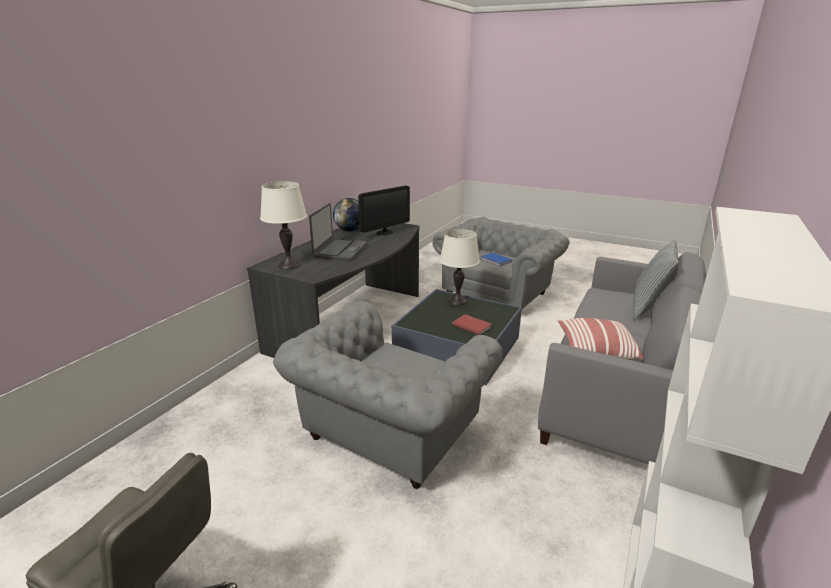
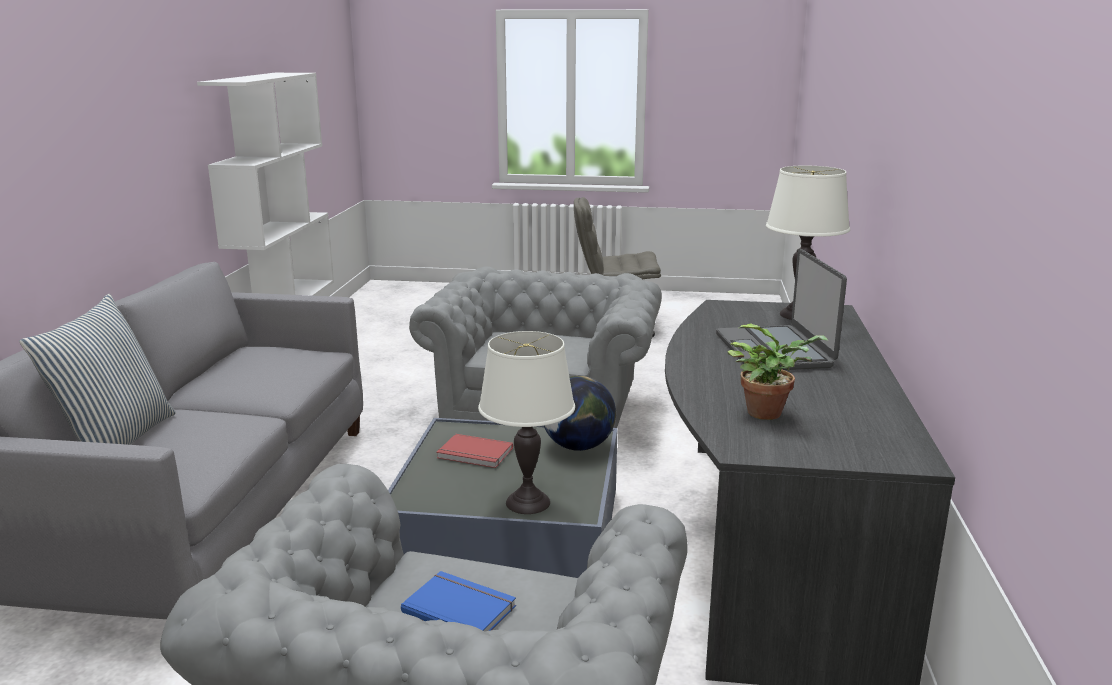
camera: 160 degrees right, 5 degrees down
(350, 230) = (868, 407): globe -> globe (578, 446)
(384, 232) = (769, 413): monitor -> potted plant
(595, 350) = (277, 366): pillow -> none

